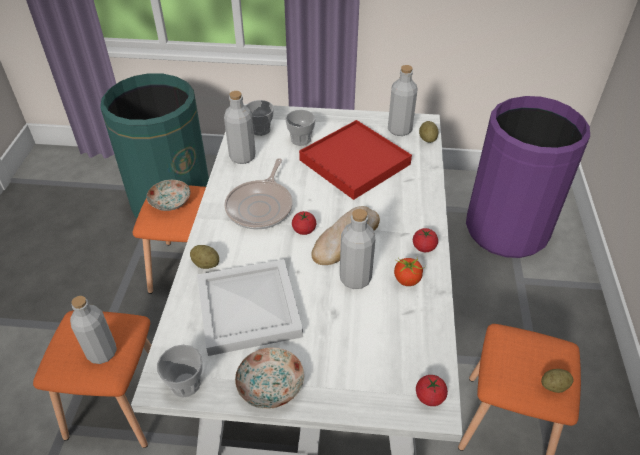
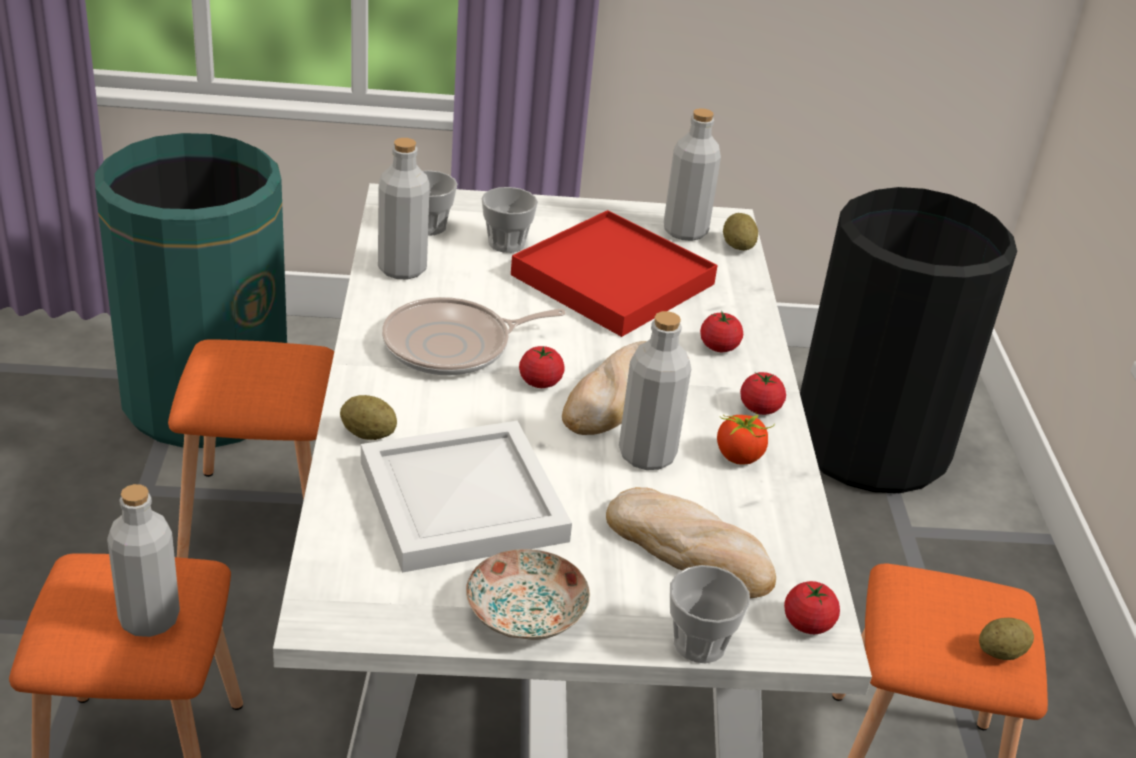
camera: 10 degrees left, 10 degrees down
(171, 202) = (242, 367): plate -> none
(185, 384) = (369, 615): cup -> cup (699, 643)
(261, 206) = (453, 346): frying pan -> frying pan turned 60 degrees clockwise
(369, 343) = (690, 549): none -> bread
(407, 206) = (719, 347): none -> tomato
(506, 229) = (871, 446): purple trash can -> black trash can

